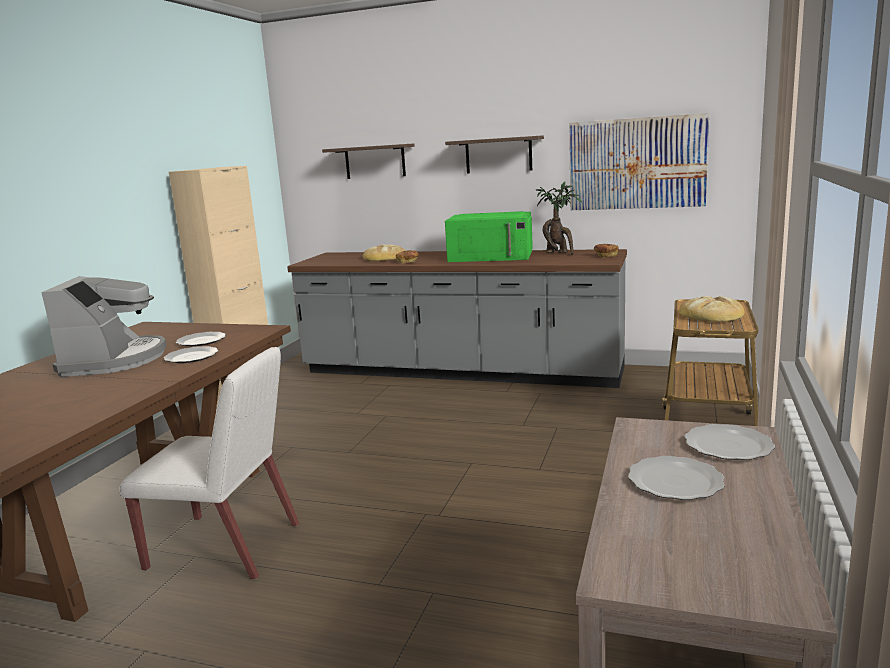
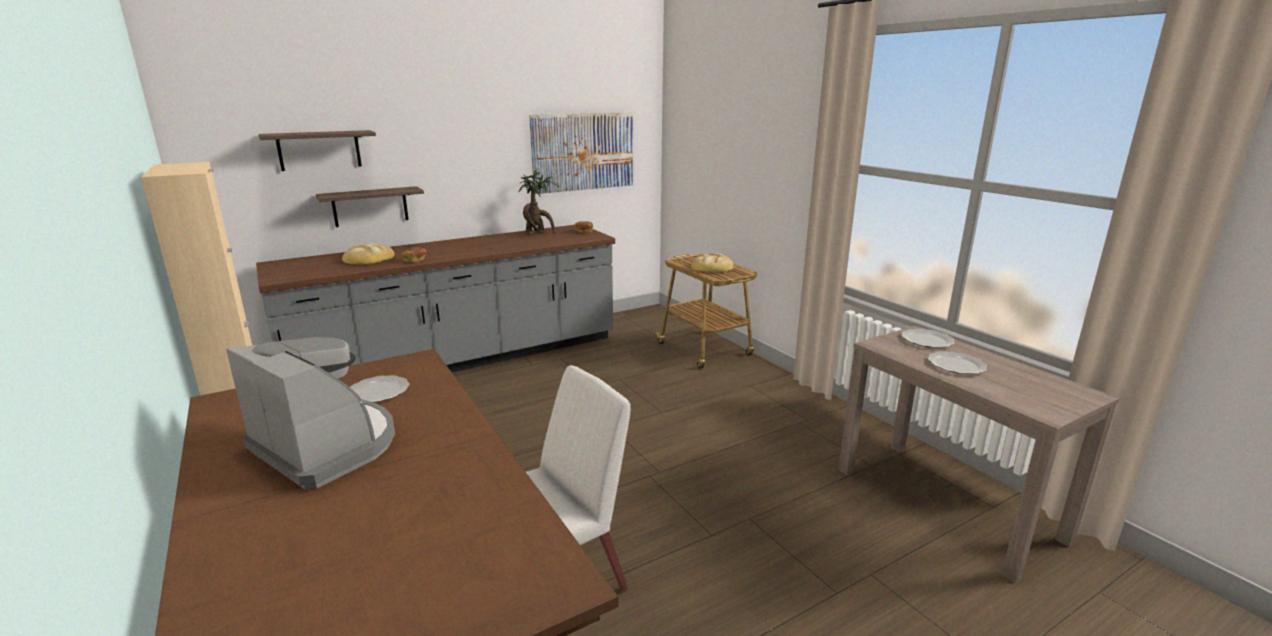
camera: 50 degrees left, 5 degrees up
(192, 357) = (427, 408): plate -> none
(491, 256) = (485, 243): green microwave -> none
(498, 155) = (465, 144): shelf -> shelf (370, 206)

